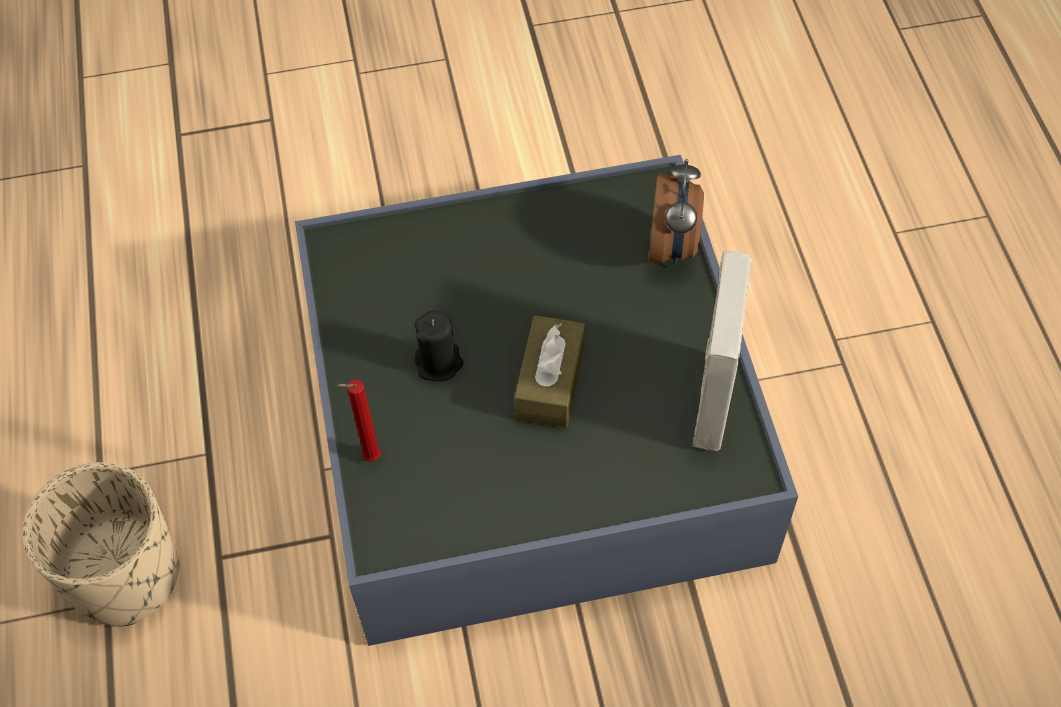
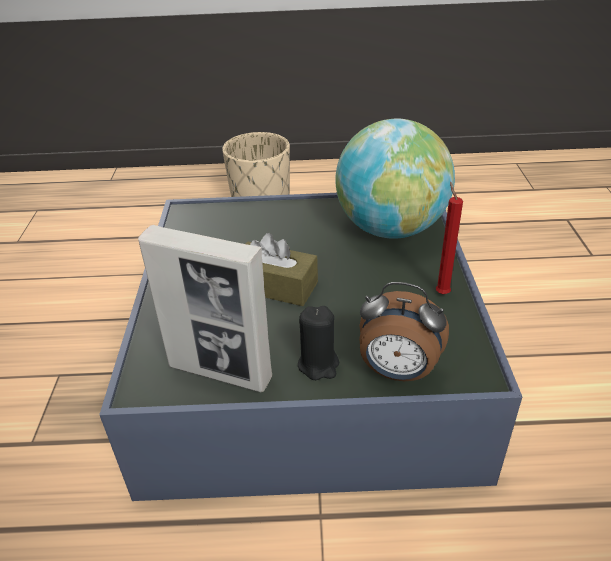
camera: 100 degrees right, 20 degrees down
(369, 458) = (246, 210): red candle -> red candle (441, 292)
(403, 271) = (390, 228): none -> globe
(439, 363) = (308, 239): black candle -> black candle (318, 364)

